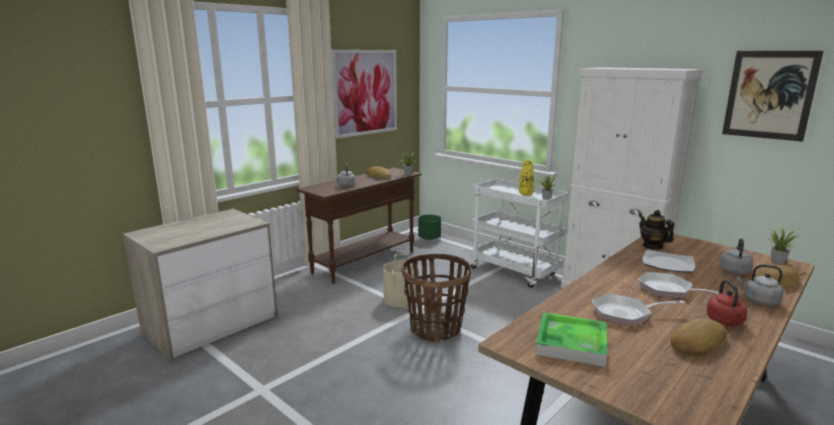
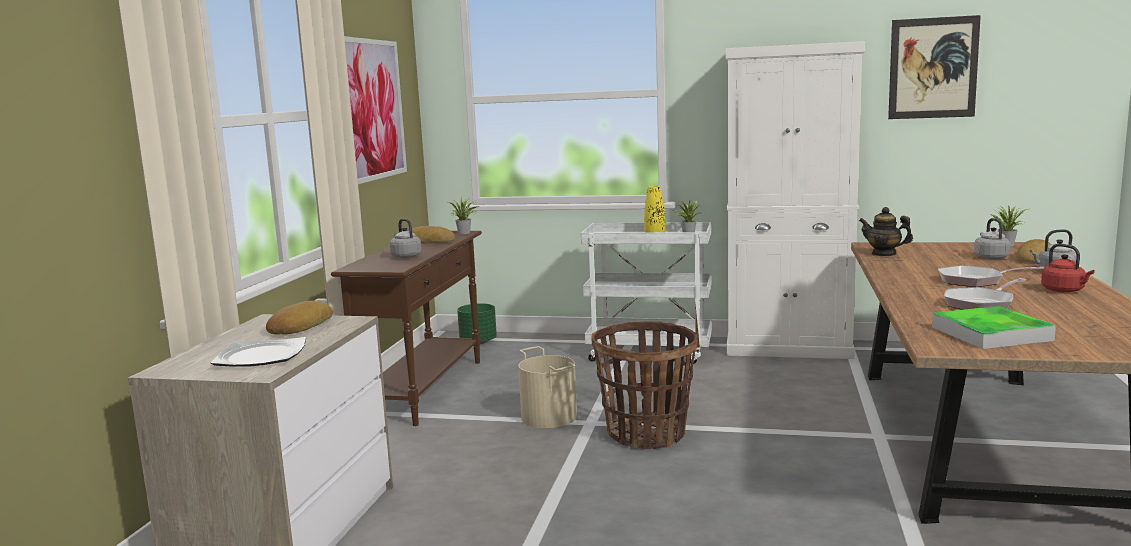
camera: 30 degrees left, 5 degrees down
(667, 264) = (928, 263): plate -> plate (260, 357)
(696, 342) = (1076, 308): bread -> bread (299, 326)

